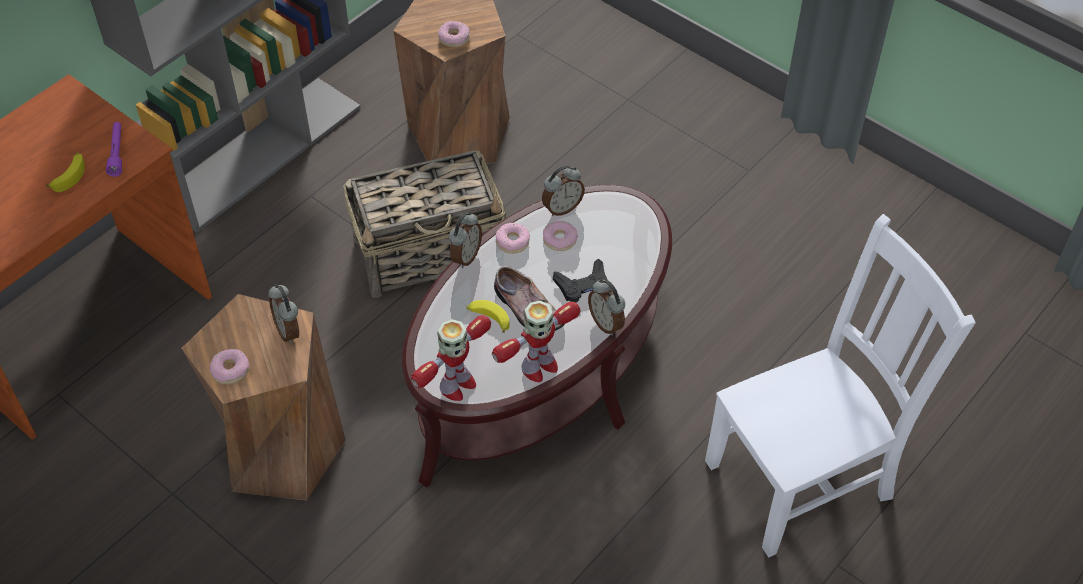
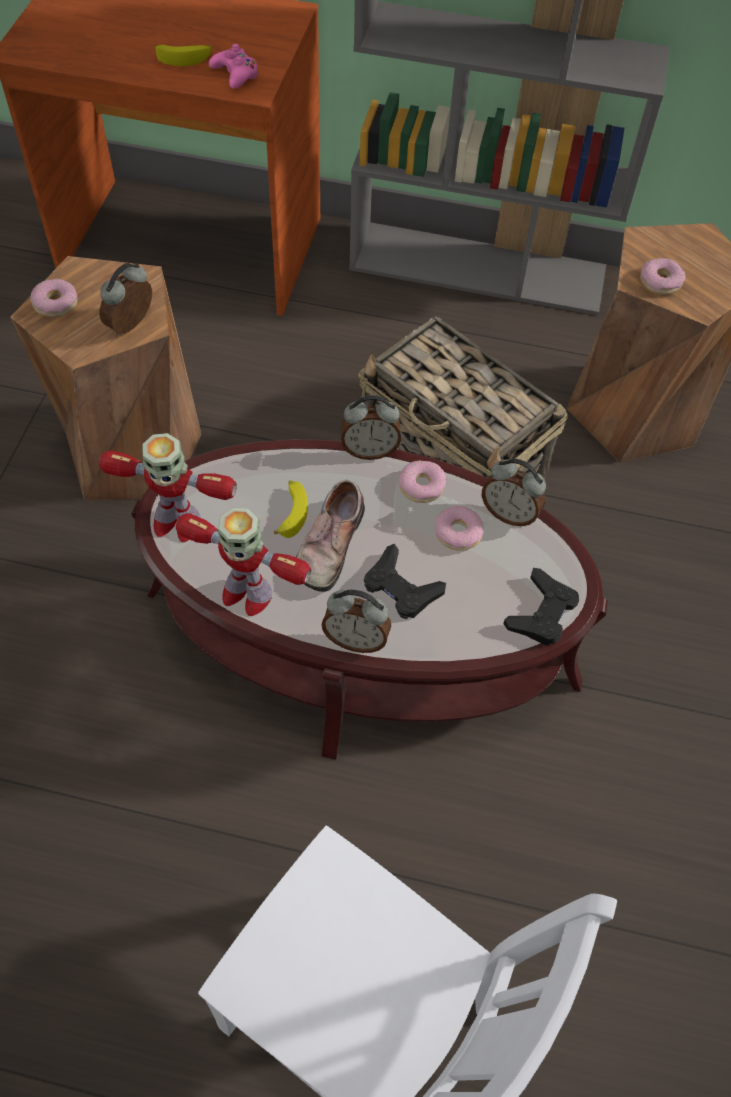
camera: 60 degrees right, 5 degrees up
(117, 153) = (235, 74): purple flashlight -> pink game controller
(606, 323) = (356, 639): alarm clock -> alarm clock turned 105 degrees counterclockwise
(641, 225) = (542, 612): none -> black game controller

